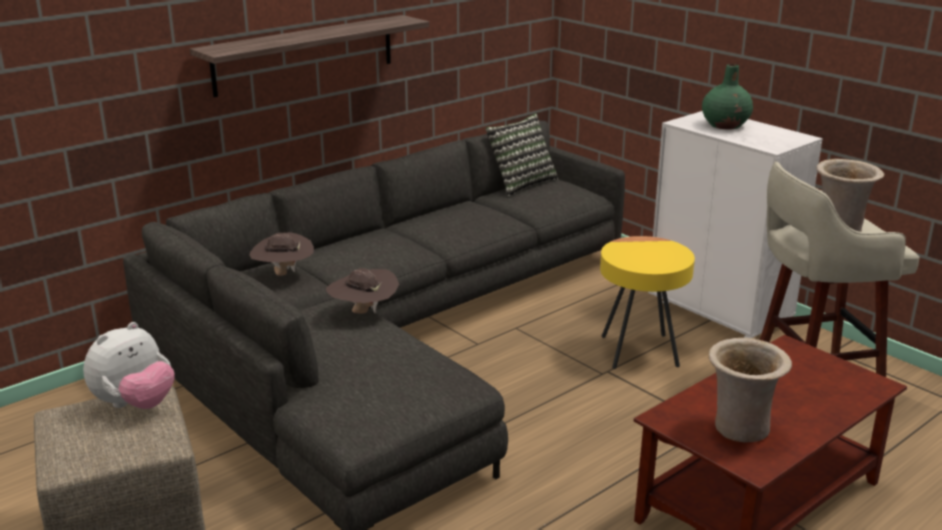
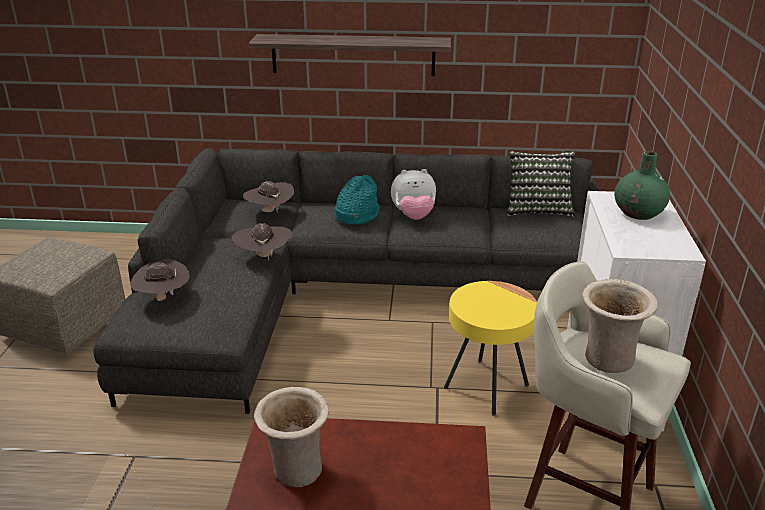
camera: 45 degrees right, 5 degrees up
(135, 404) = (77, 254): plush toy -> plush toy (413, 216)
(343, 390) = (163, 298): none -> brown hat
(380, 243) = (356, 215): none -> turquoise hat

